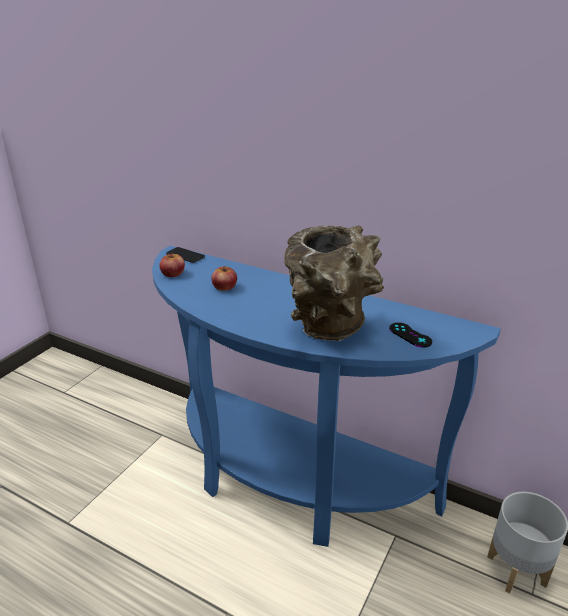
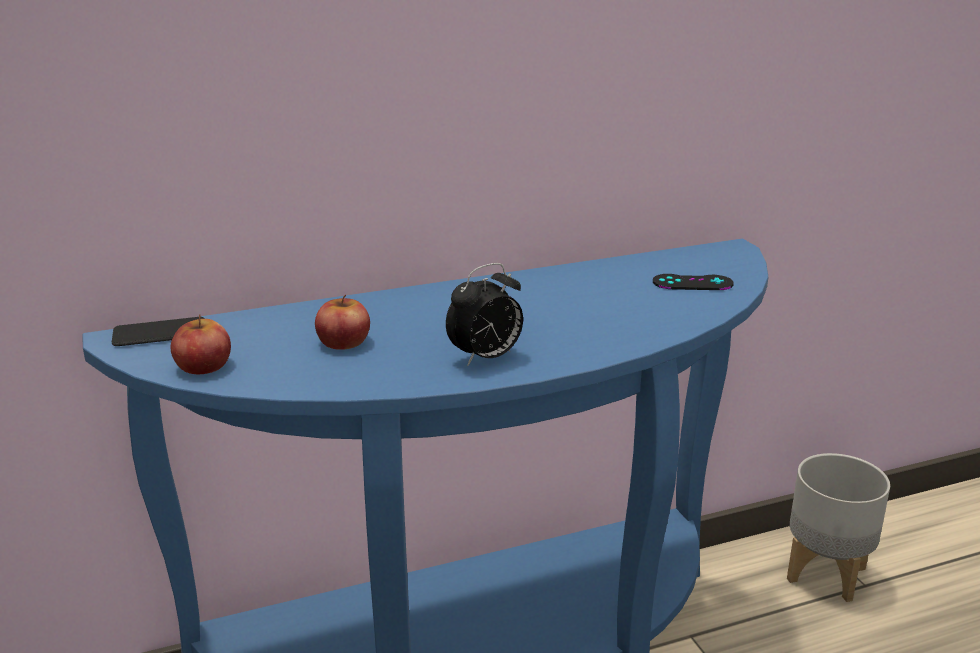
camera: 50 degrees left, 5 degrees down
(251, 319) = (486, 358): none -> alarm clock
(330, 330) = (609, 320): brown vase -> none

